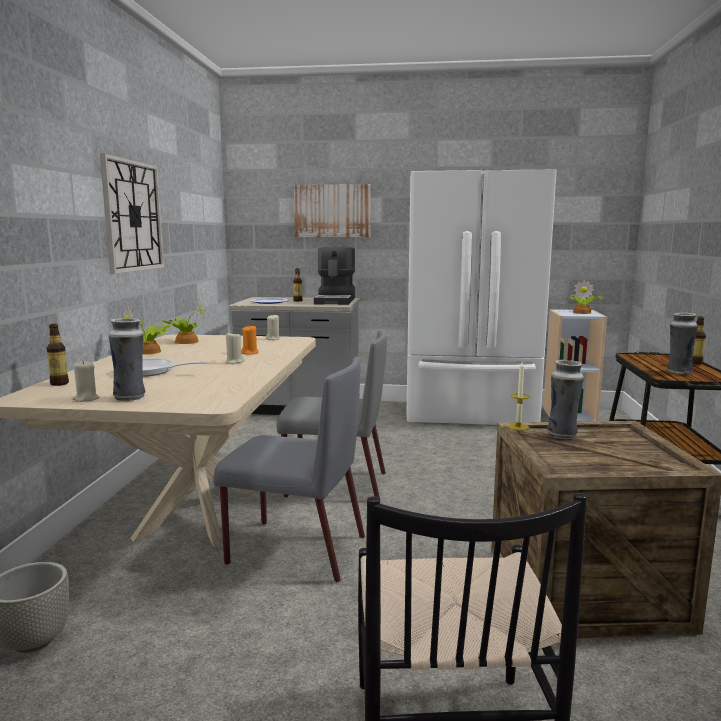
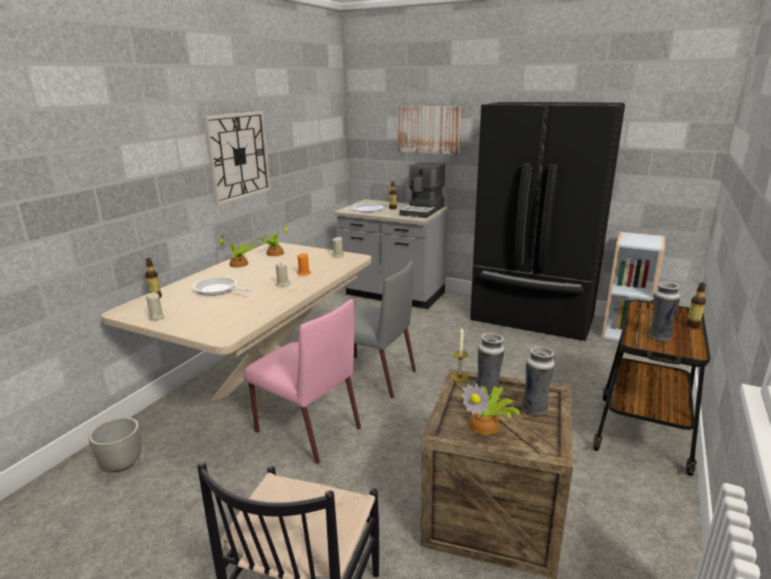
camera: 20 degrees right, 10 degrees up
(130, 397) = (182, 319): vase -> vase (535, 409)
(294, 550) = (306, 429): grey chair -> pink chair
(471, 415) = (531, 320): white fridge -> black fridge
(582, 312) = (647, 240): potted plant -> potted plant (486, 424)

